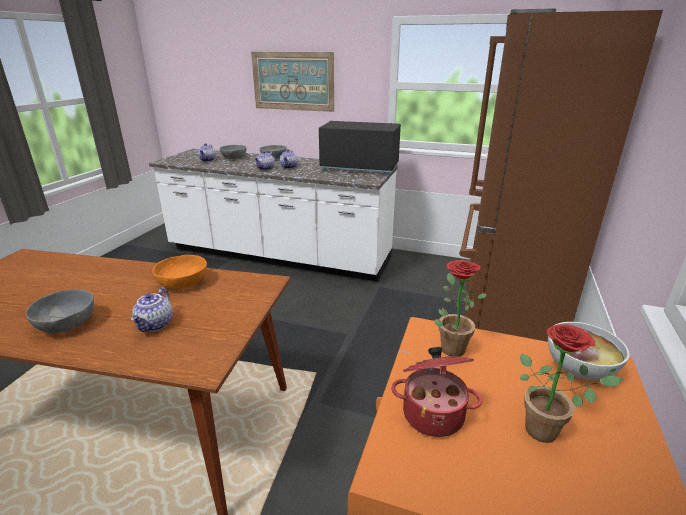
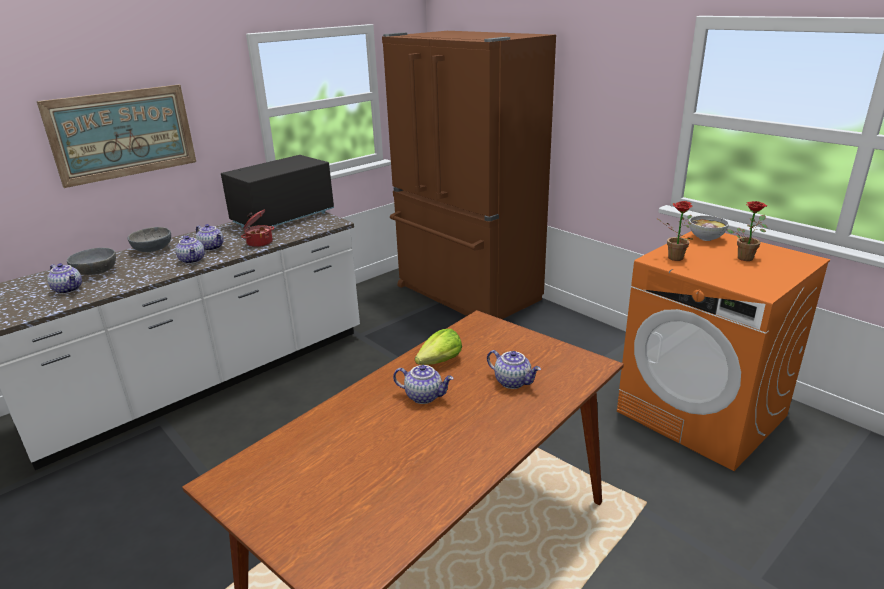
camera: 60 degrees left, 0 degrees up
(67, 323) = (471, 432): grey bowl -> none
(125, 290) = (424, 396): none -> teapot
(183, 283) = (440, 362): orange bowl -> lettuce
(433, 413) = (727, 275): cooking pot -> cooking pot (259, 242)

